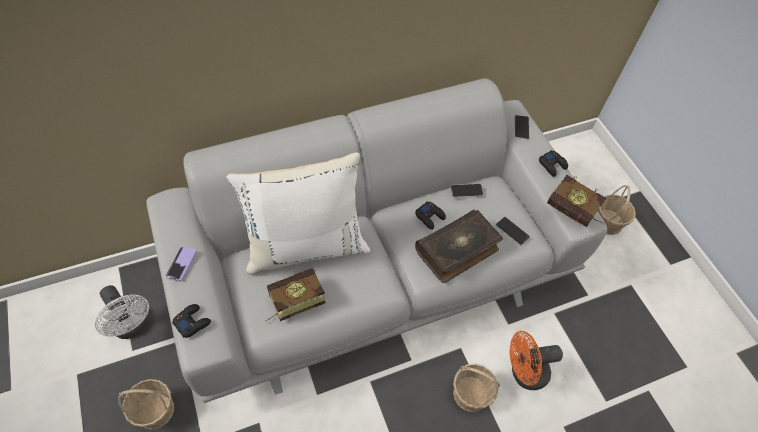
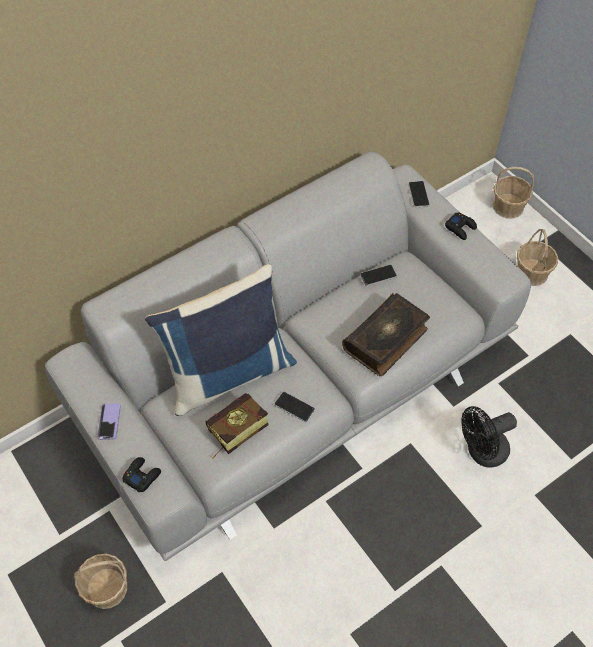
camera: 10 degrees left, 0 degrees up
(133, 326) = (51, 509): white fan -> none
(306, 245) = (228, 372): white pillow -> blue pillow
(430, 217) = (348, 312): black game controller -> none
(470, 394) = (433, 487): basket -> basket (508, 207)
(512, 231) = (436, 307): phone -> phone (294, 407)
(523, 373) = (481, 452): orange fan -> black fan
(575, 214) = (495, 274): book -> none

